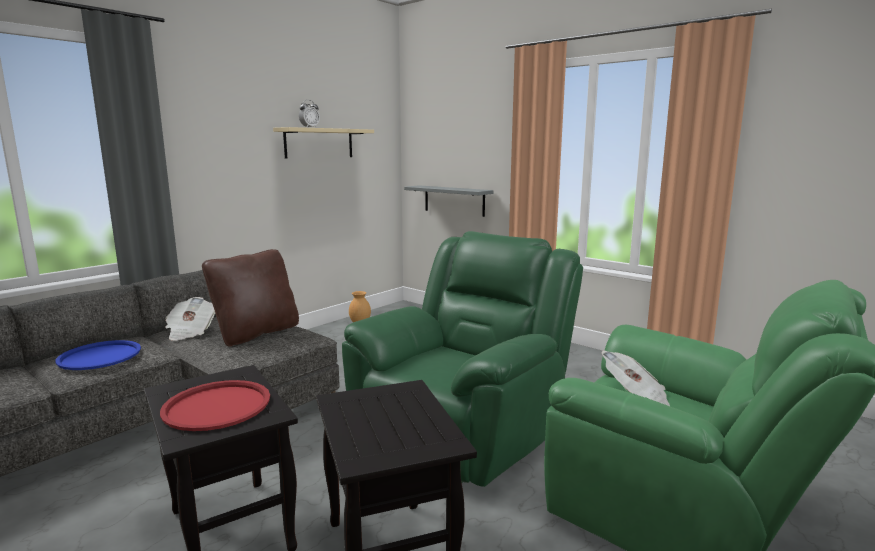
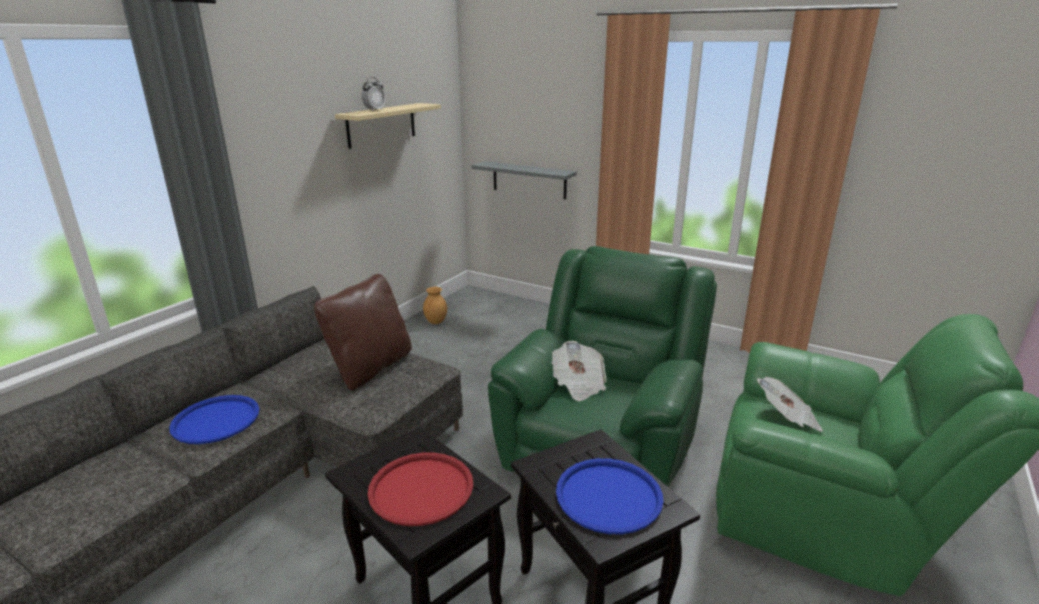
camera: 10 degrees left, 10 degrees up
(190, 331) = (294, 372): newspaper -> newspaper (578, 384)
(391, 428) = (608, 496): none -> blue tray

